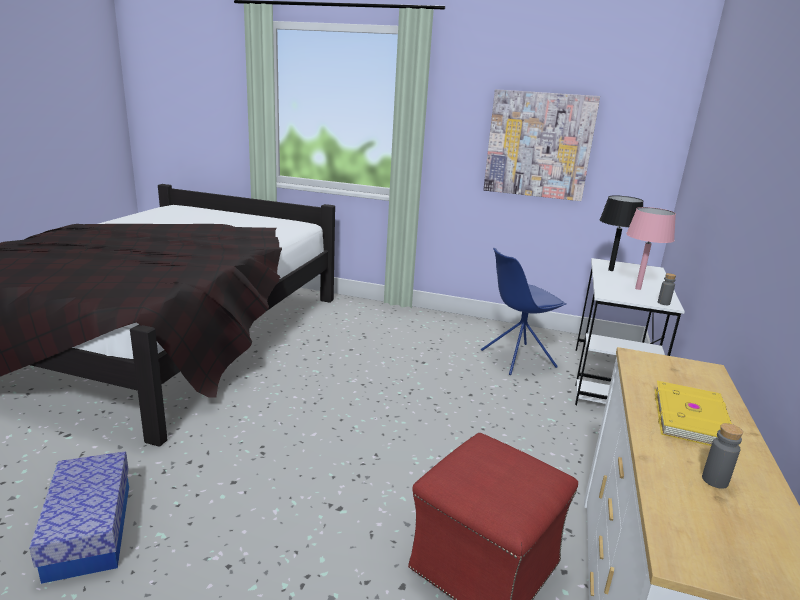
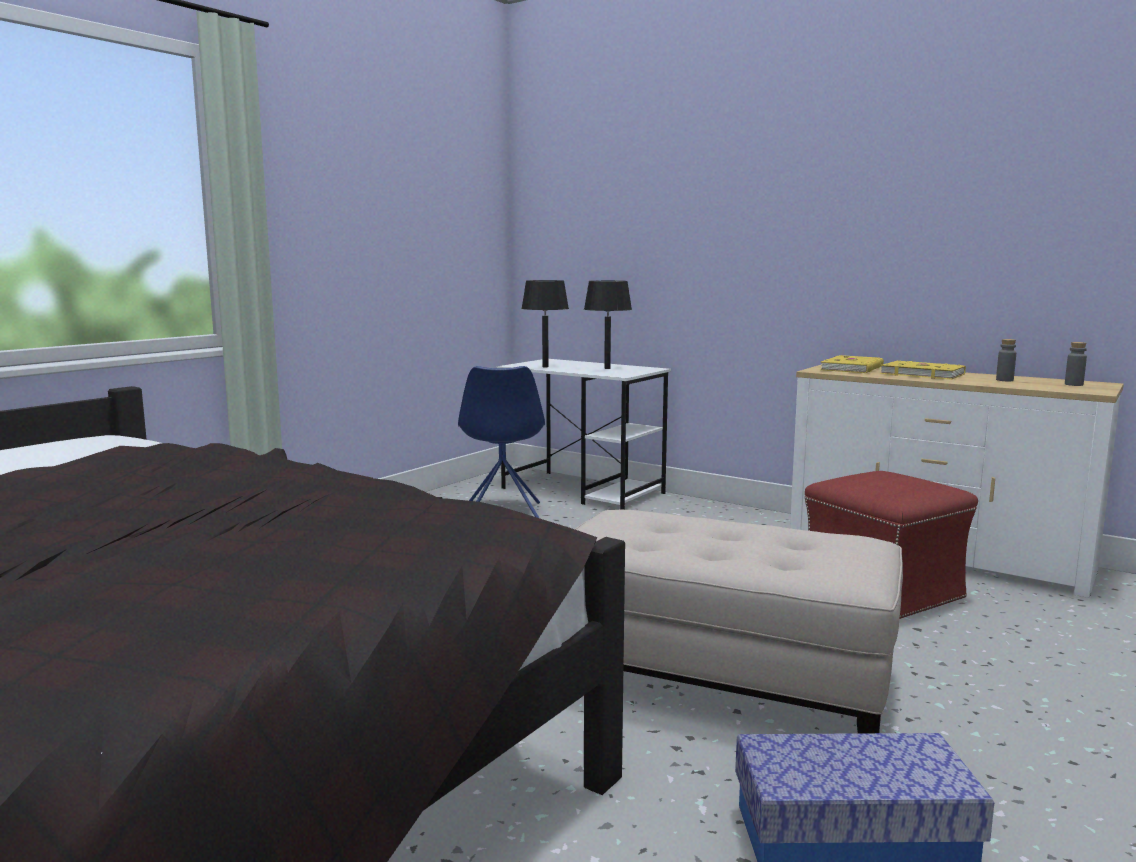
camera: 70 degrees left, 10 degrees down
(278, 472) = (719, 677): none -> beige ottoman
(539, 145) = (391, 236): picture -> none
(638, 288) = (607, 368): pink table lamp -> black table lamp
(663, 303) = (650, 369): grey bottle -> grey bottle (1073, 384)
(684, 377) = (853, 368): none -> yellow book

